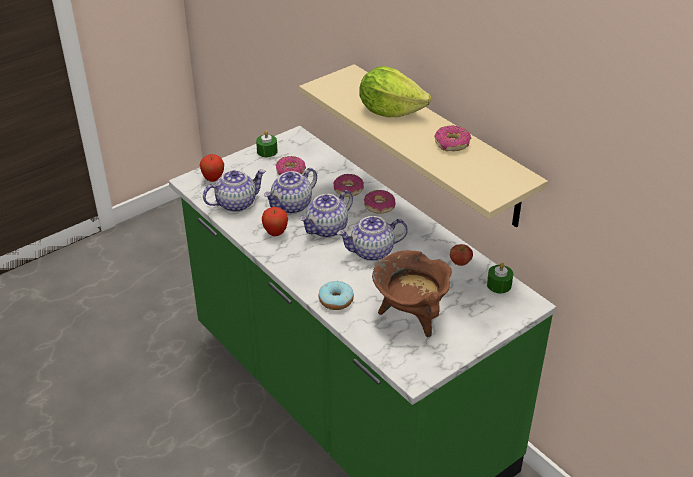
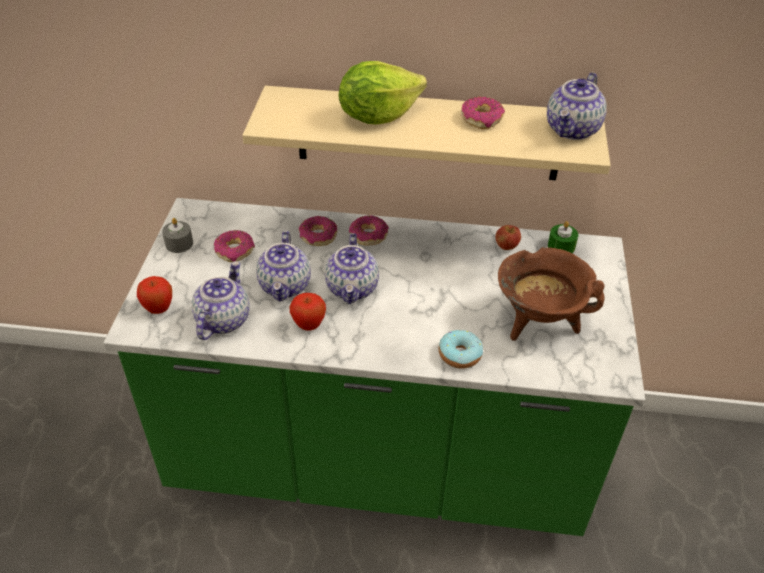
camera: 45 degrees left, 5 degrees up
(267, 151) = (179, 243): green candle -> grey candle
(371, 252) = (424, 285): teapot -> teapot (572, 130)

